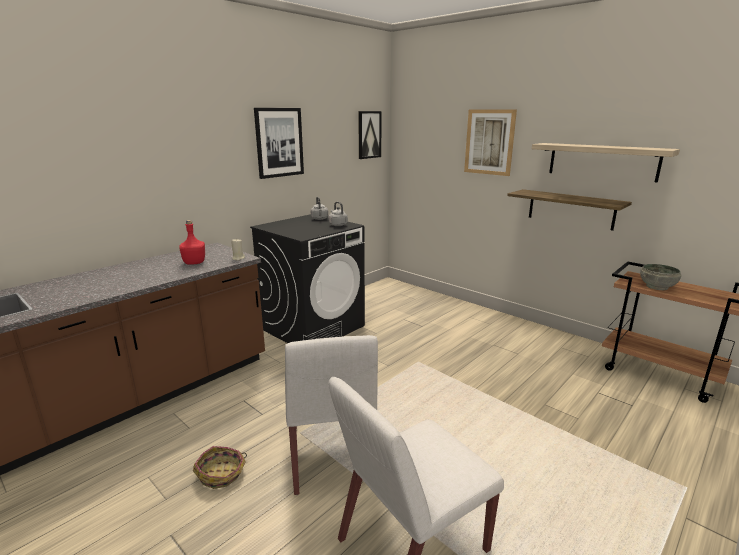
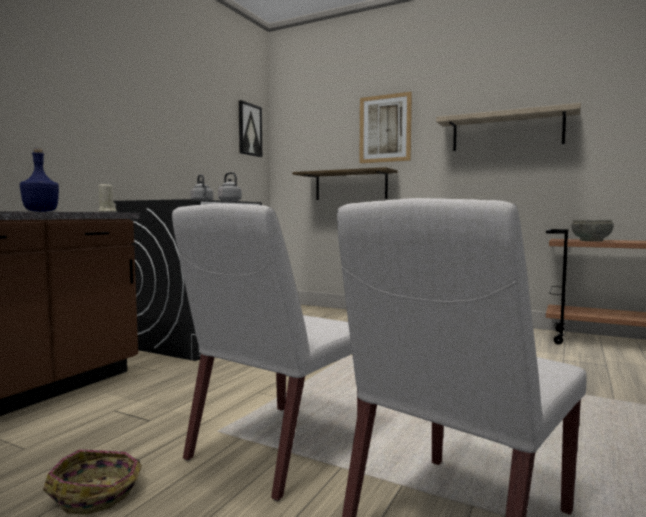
camera: 15 degrees left, 15 degrees down
(194, 263) = (41, 211): red bottle -> blue bottle
(279, 142) = (152, 108): picture -> none
(331, 455) = (277, 447): white chair -> white chair turned 60 degrees clockwise
(570, 209) = (480, 185): shelf -> shelf (350, 185)

